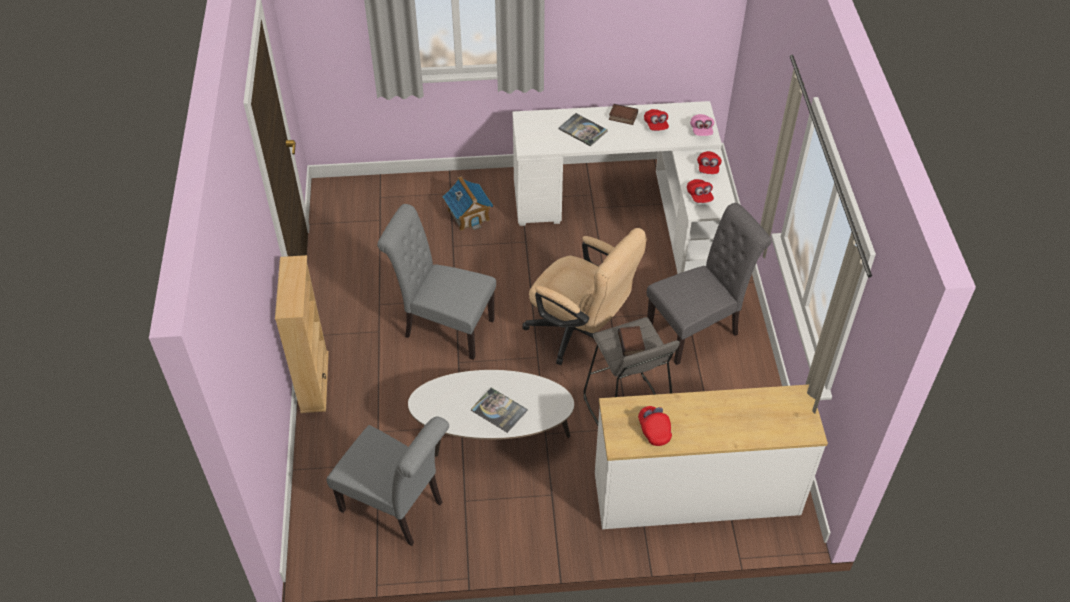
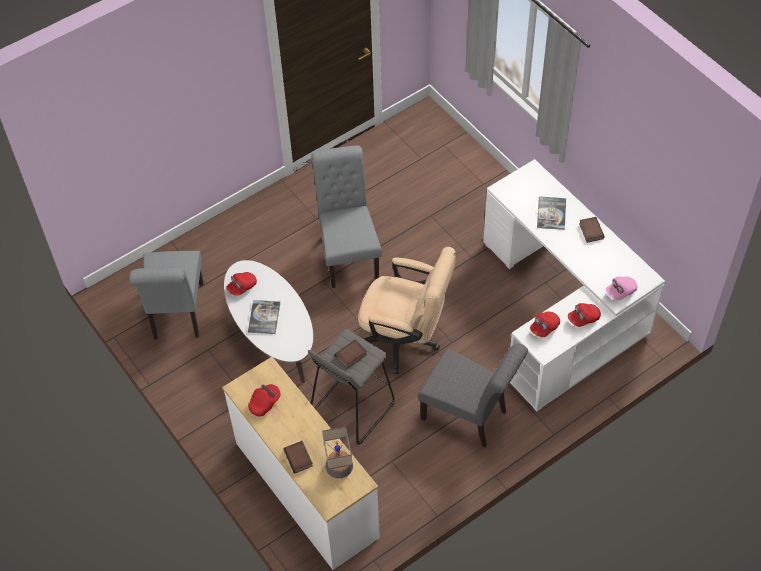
camera: 60 degrees right, 5 degrees up
(314, 382) = (247, 210): beige bookcase -> none
(468, 215) = (470, 207): toy house -> none
(580, 334) = (405, 341): beige office chair -> beige office chair turned 75 degrees counterclockwise
(656, 125) = (599, 258): red cap -> red cap (242, 287)
(741, 431) = (299, 458): none -> book
(771, 404) = (339, 467): none -> table lamp

